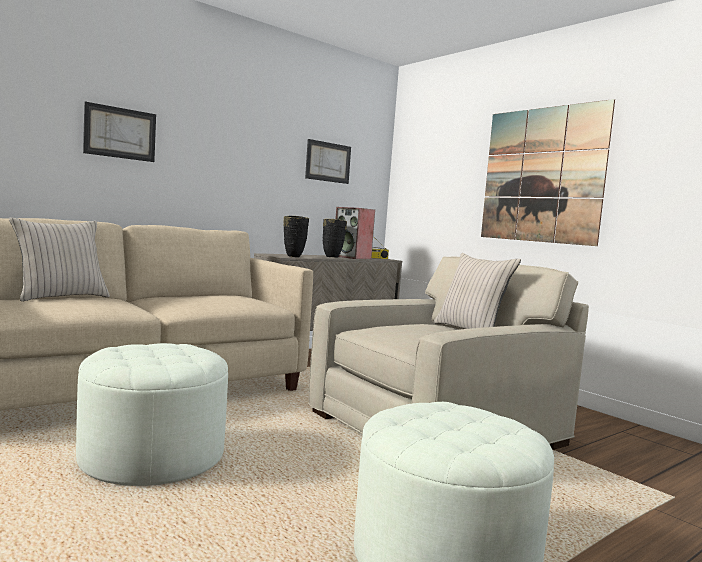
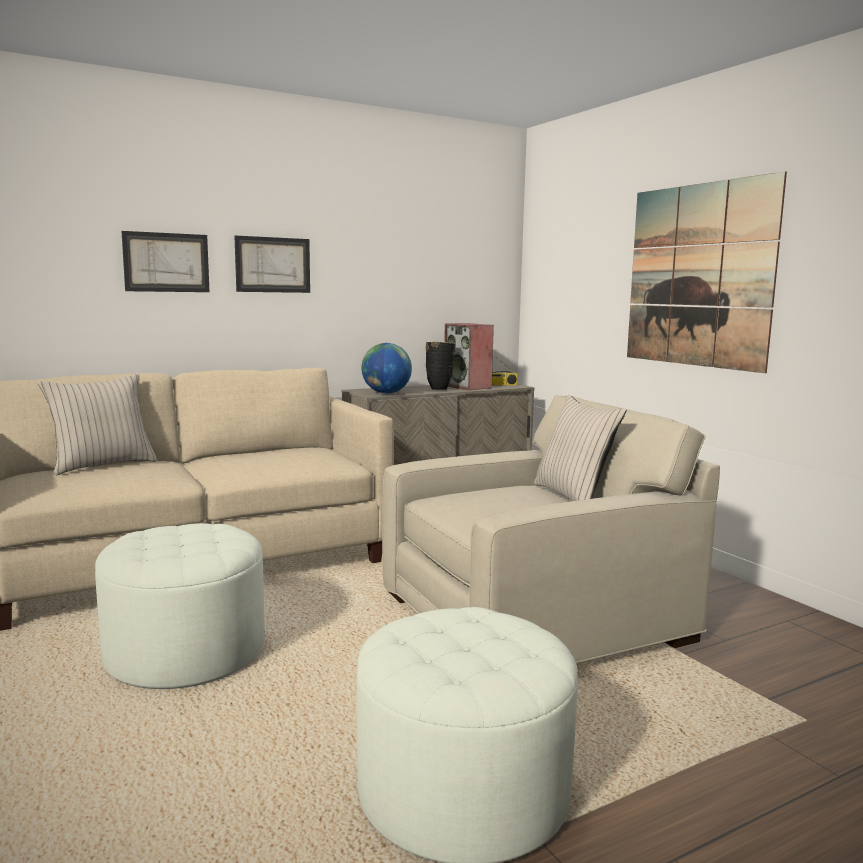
camera: 10 degrees right, 5 degrees up
(293, 256) = (386, 393): black vase -> globe
(328, 162) = (433, 266): picture -> picture (273, 265)

